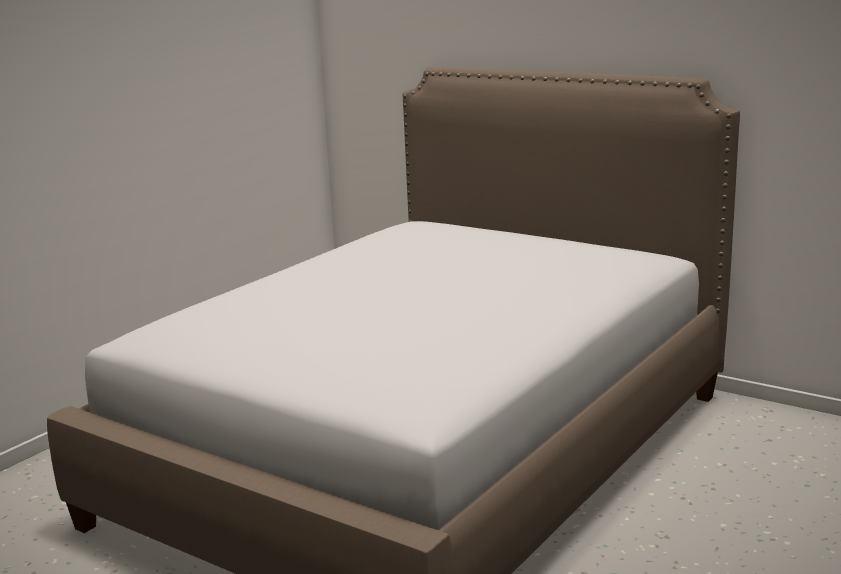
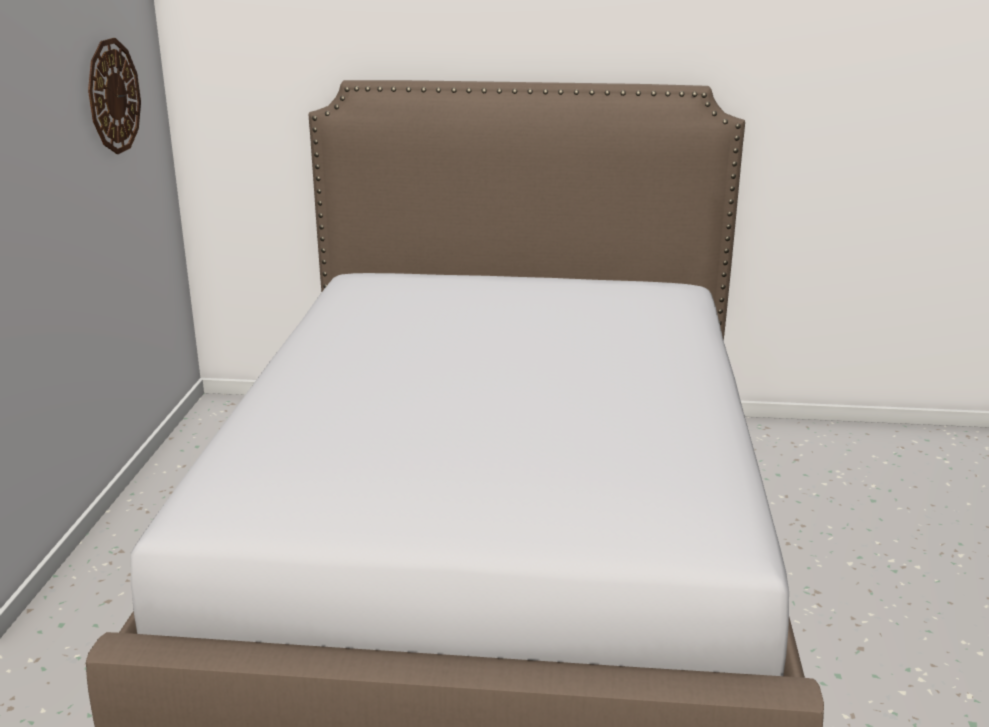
camera: 30 degrees left, 5 degrees up
(258, 73) = (113, 96): none -> wall clock

